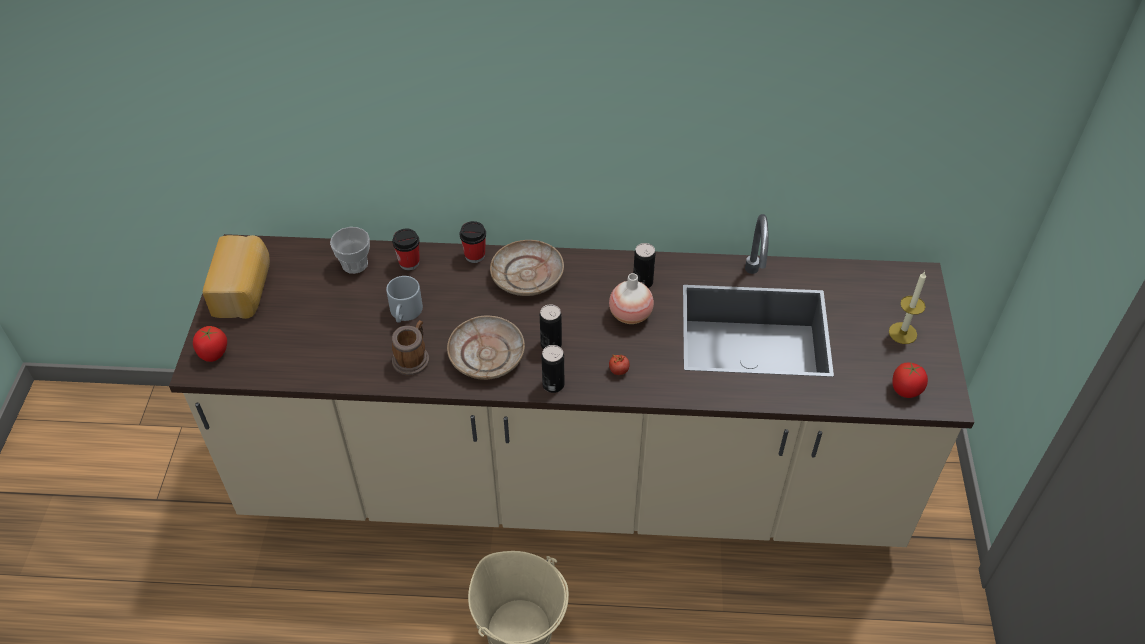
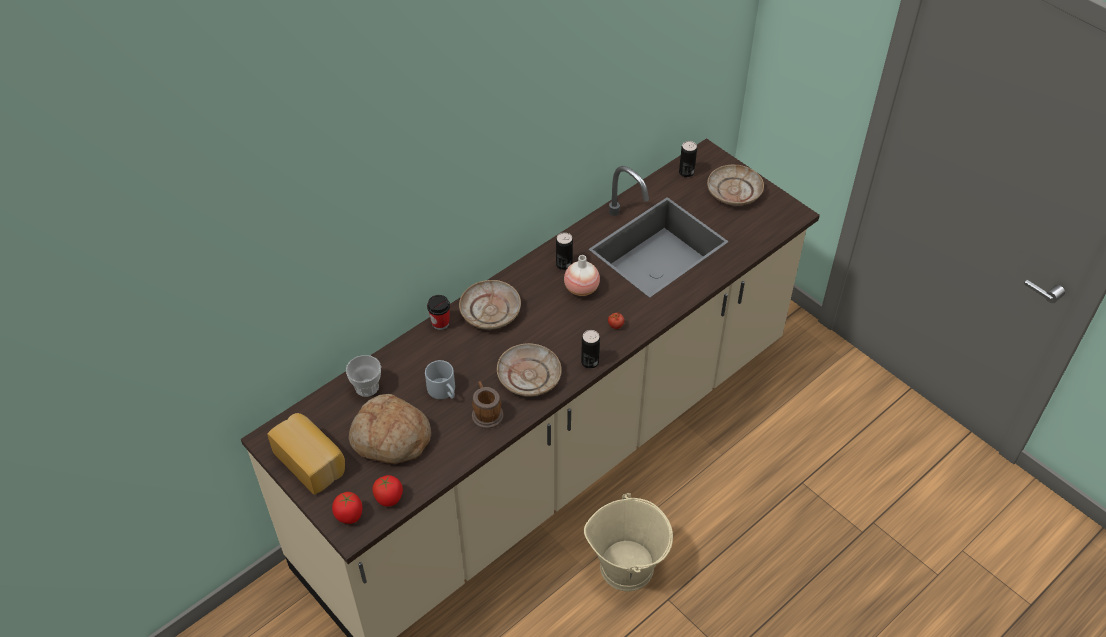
camera: 45 degrees left, 0 degrees up
(318, 318) = (390, 438): none -> bread
(409, 263) = (403, 359): cup -> none
(551, 344) = (558, 340): can -> can (686, 172)
(902, 333) = (734, 192): candle -> beige plate
(906, 390) = (771, 222): tomato -> tomato (389, 498)

